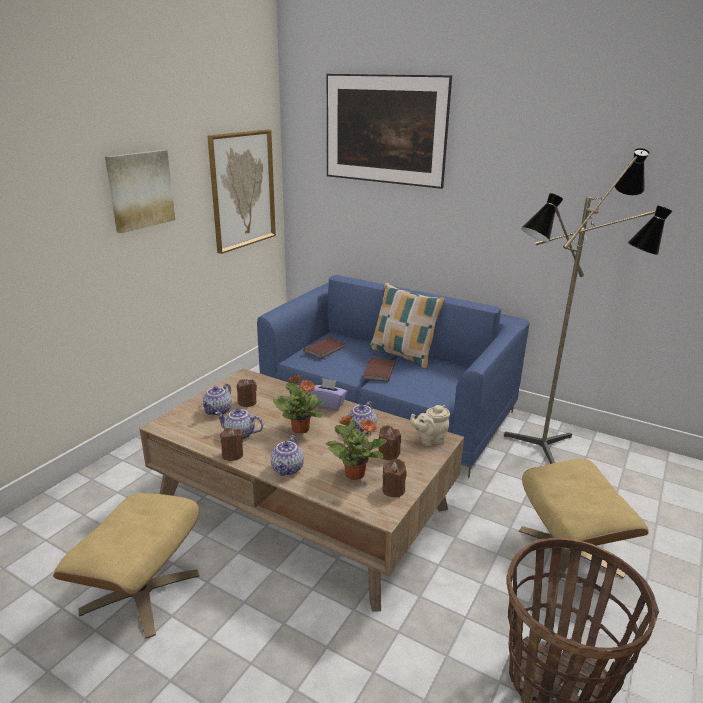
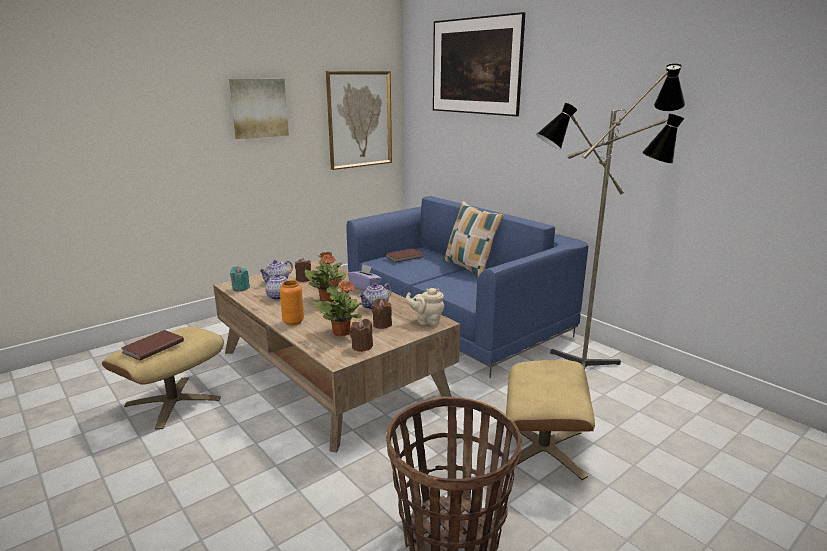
camera: 20 degrees right, 5 degrees down
(181, 429) = (240, 288): none -> turquoise candle
(232, 455) = (261, 308): brown candle -> none
(288, 469) = (293, 322): teapot -> orange vase
(378, 371) = (436, 276): brown book -> brown book (152, 347)

